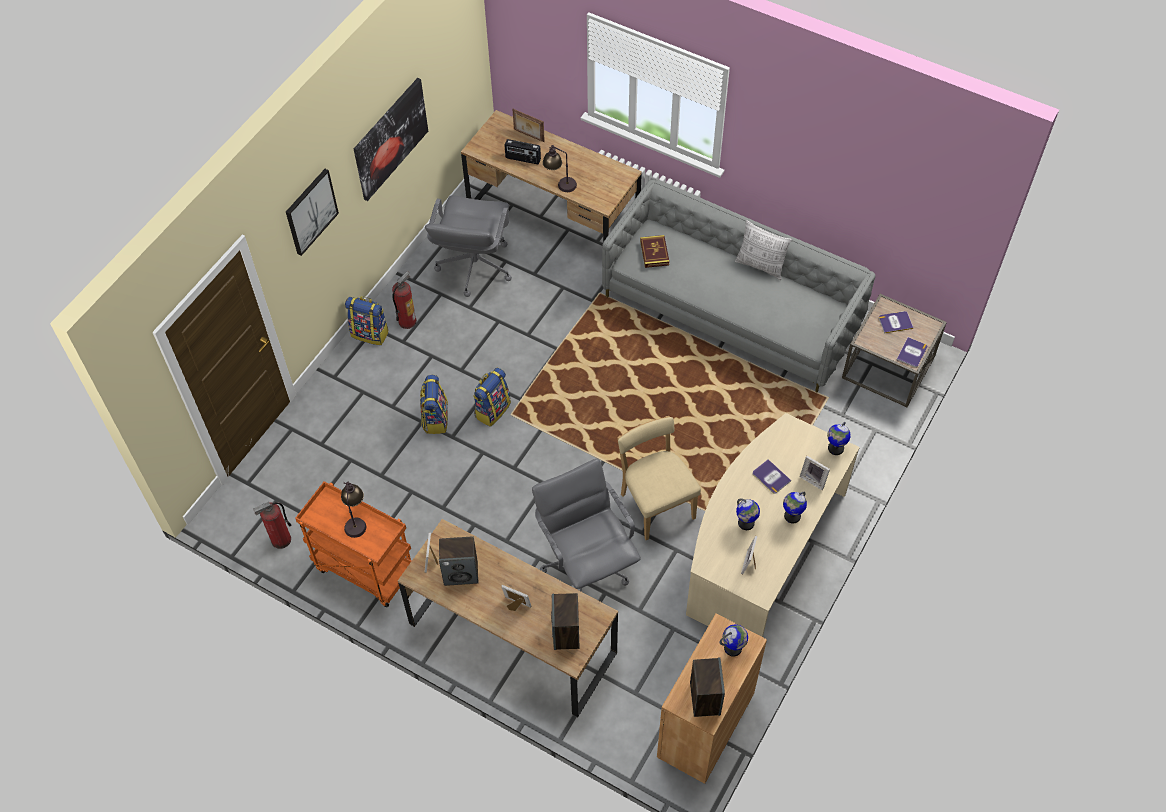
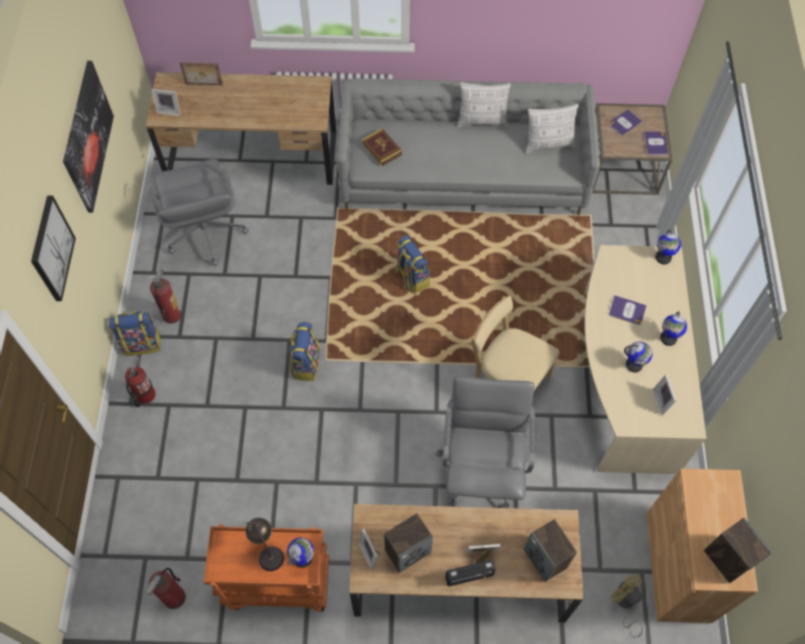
camera: 30 degrees left, 5 degrees up
(349, 375) = (145, 395): none -> fire extinguisher
(435, 418) = (256, 398): backpack -> backpack (411, 277)
(523, 159) = (212, 109): radio -> radio (469, 577)
(560, 183) = (262, 118): table lamp -> none
(586, 564) = (482, 469): grey office chair -> grey office chair turned 60 degrees clockwise
(638, 729) = (624, 603): none -> yellow fan
(733, 648) = (718, 495): globe -> globe (303, 558)
(808, 311) = (548, 144): none -> pillow
(813, 479) = (664, 295): picture frame -> picture frame (169, 110)

